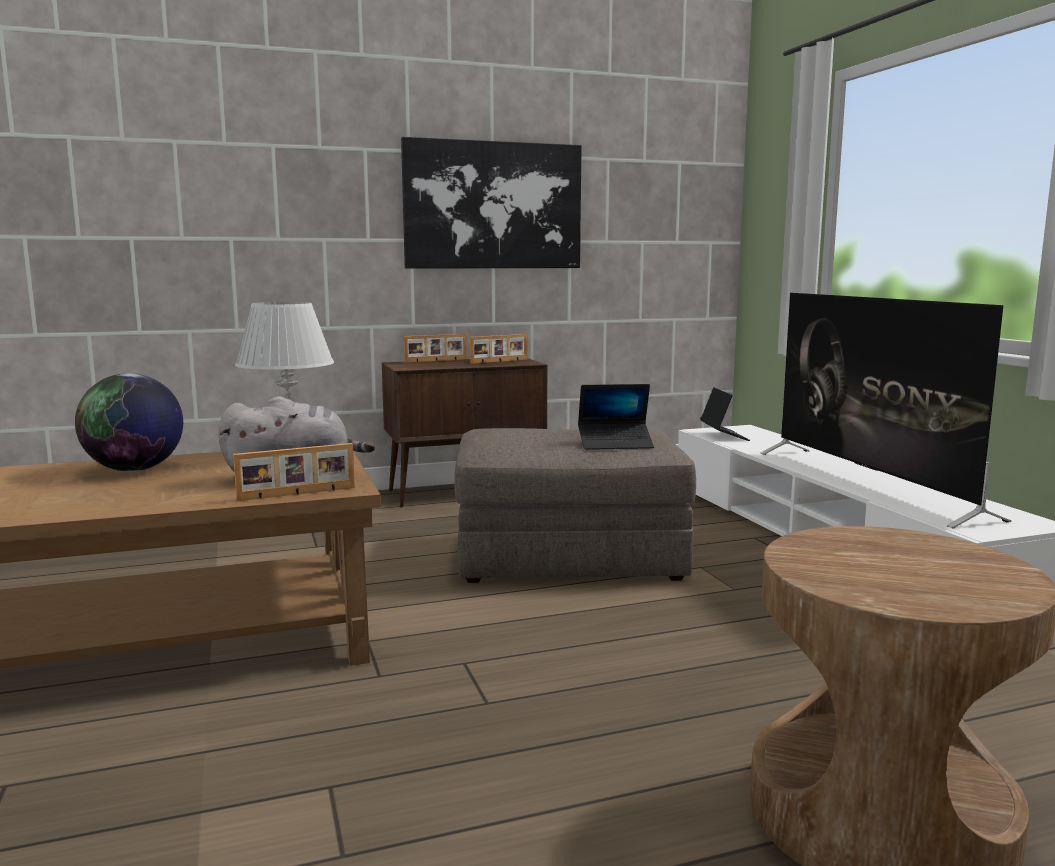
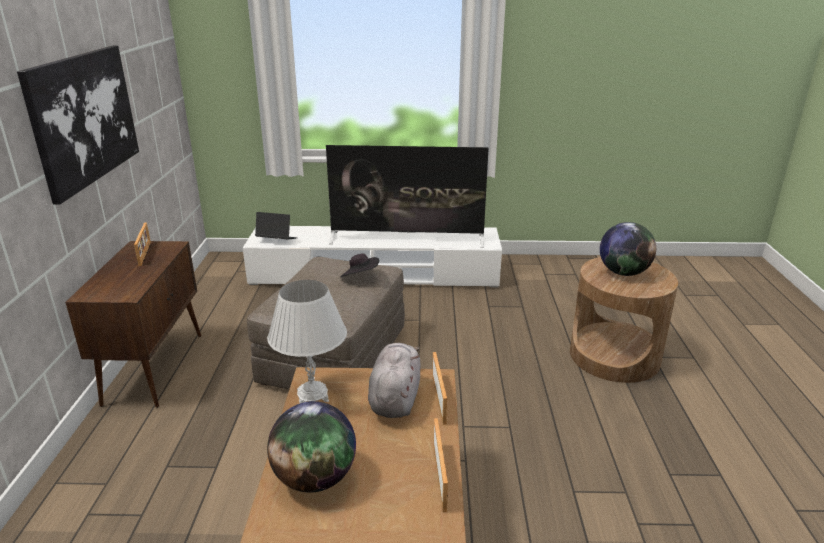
camera: 70 degrees left, 15 degrees up
(436, 361) = (99, 277): picture frame -> picture frame (441, 476)
(615, 444) = (360, 277): laptop -> black hat
(904, 560) = (623, 273): none -> globe

